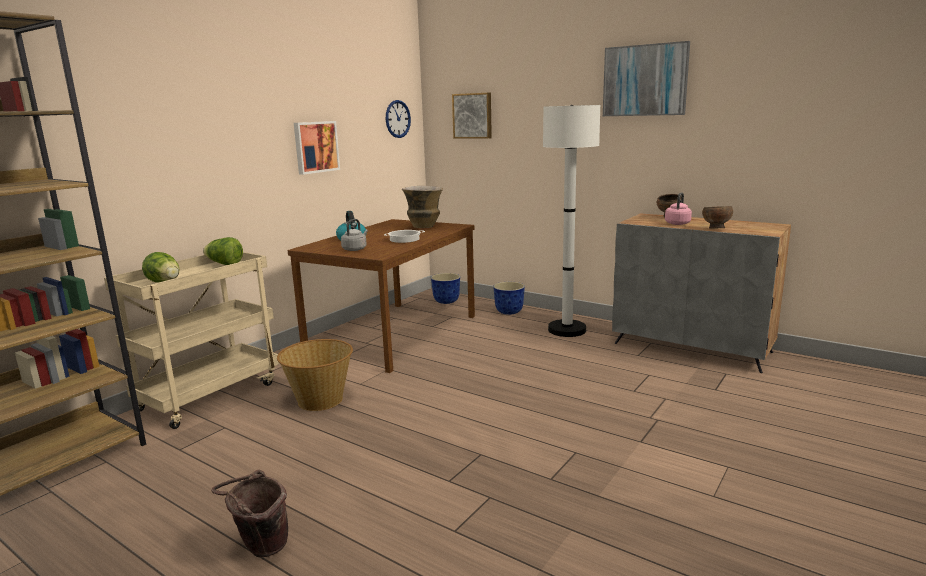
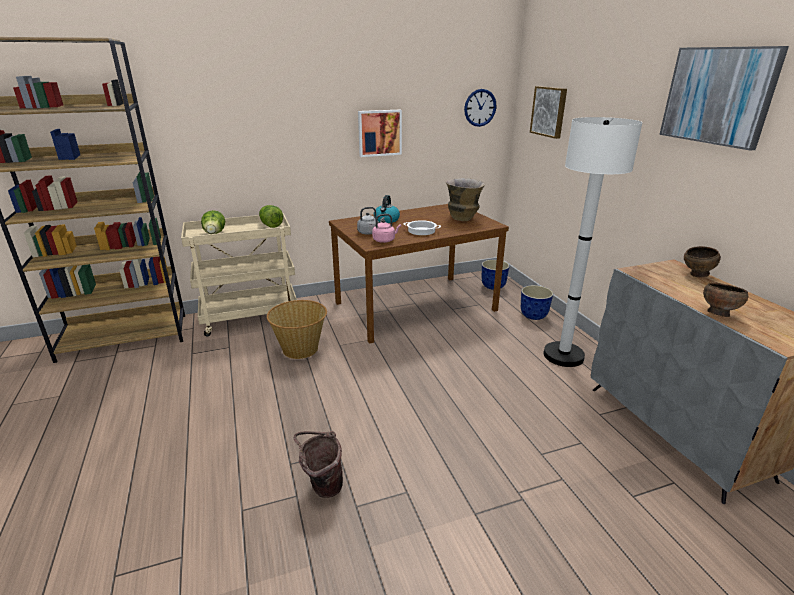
camera: 35 degrees right, 10 degrees up
(260, 549) = (141, 453): brown bucket -> brown bucket (322, 487)
(678, 223) = (686, 289): pink kettle -> pink kettle (385, 240)

